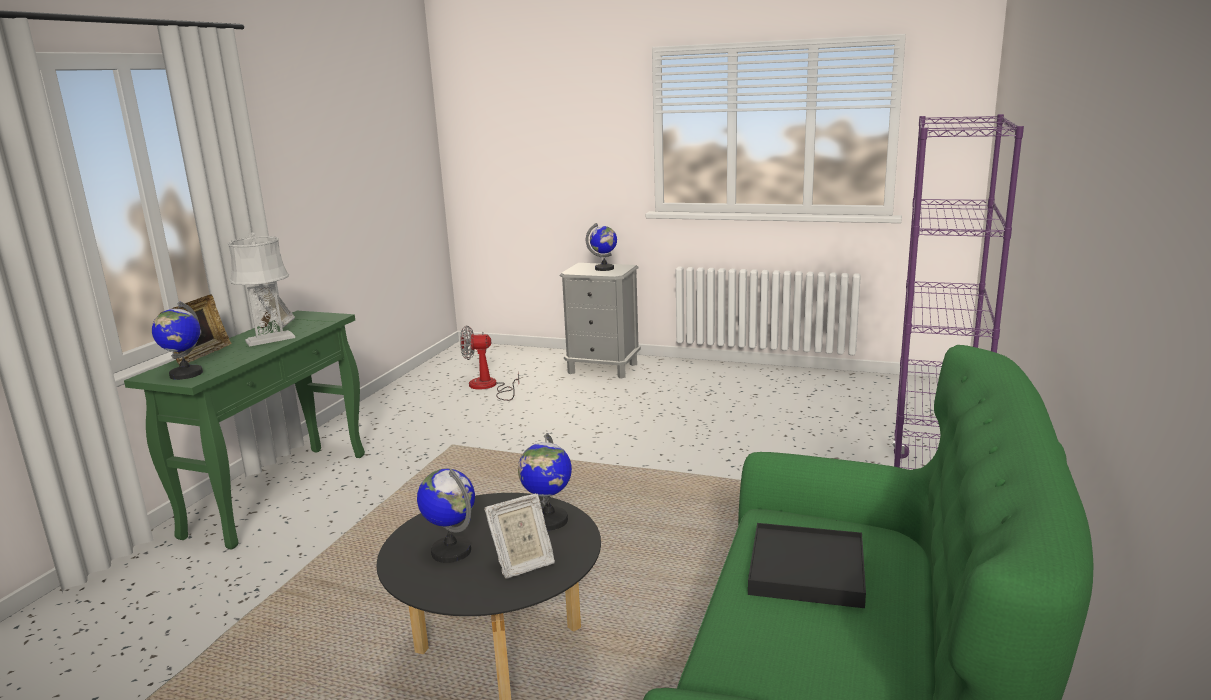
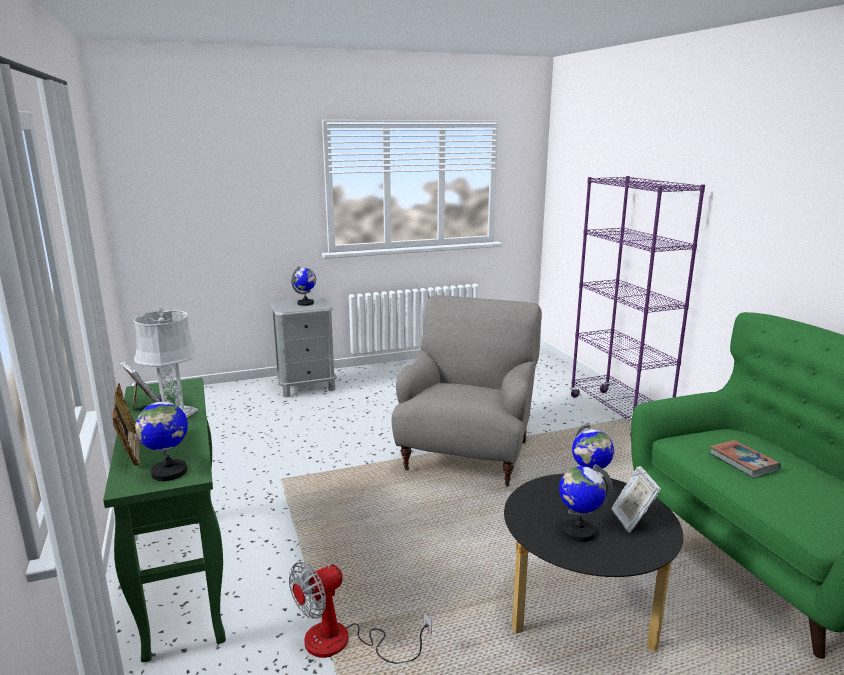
camera: 40 degrees left, 0 degrees up
(488, 387) = (233, 424): fan -> fan (343, 643)
(522, 564) = (632, 520): picture frame -> picture frame turned 150 degrees clockwise
(651, 479) = (468, 454): none -> grey armchair
(806, 570) = (743, 462): black tray -> book

